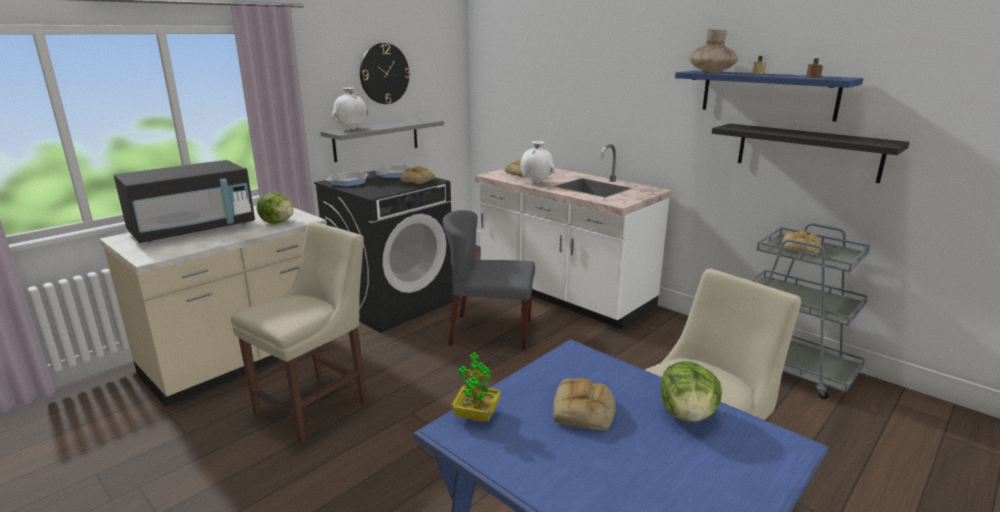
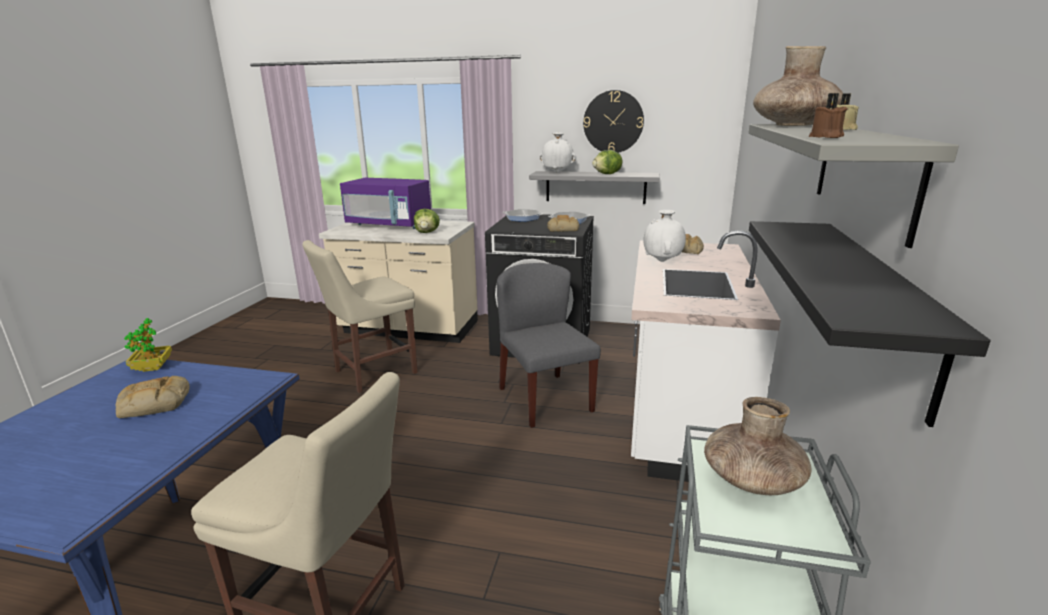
camera: 60 degrees right, 0 degrees up
(193, 230) = (389, 225): black microwave -> purple microwave
(317, 406) = (371, 373): beige chair -> beige chair turned 135 degrees clockwise
(687, 415) = (141, 453): lettuce -> lettuce (607, 174)
(768, 94) = (863, 174): blue shelf -> grey shelf
(800, 248) = (752, 479): bread -> brown vase

